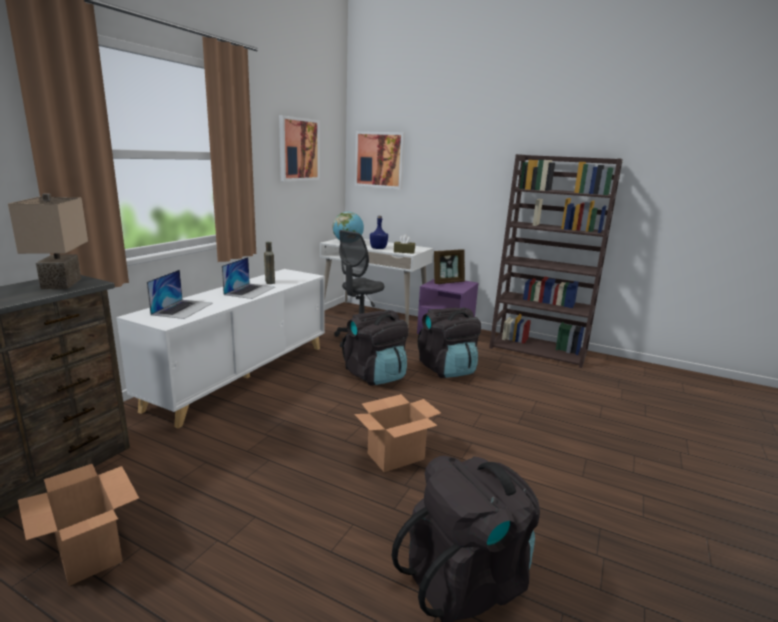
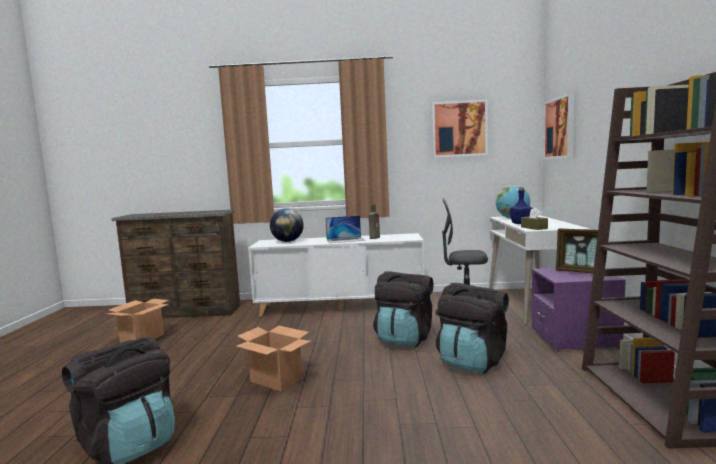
camera: 65 degrees right, 10 degrees down
(63, 284) = (211, 211): beige table lamp -> none
(183, 308) = (287, 241): laptop -> globe

